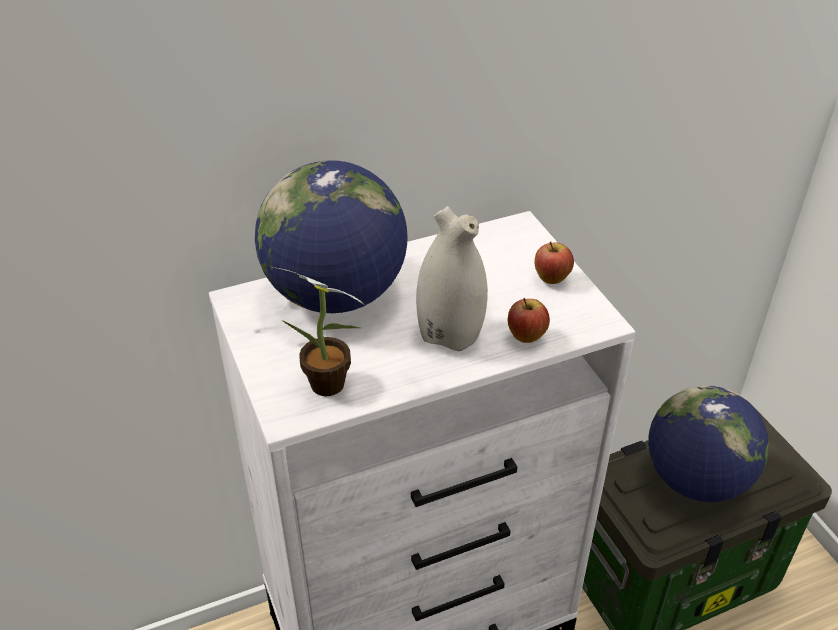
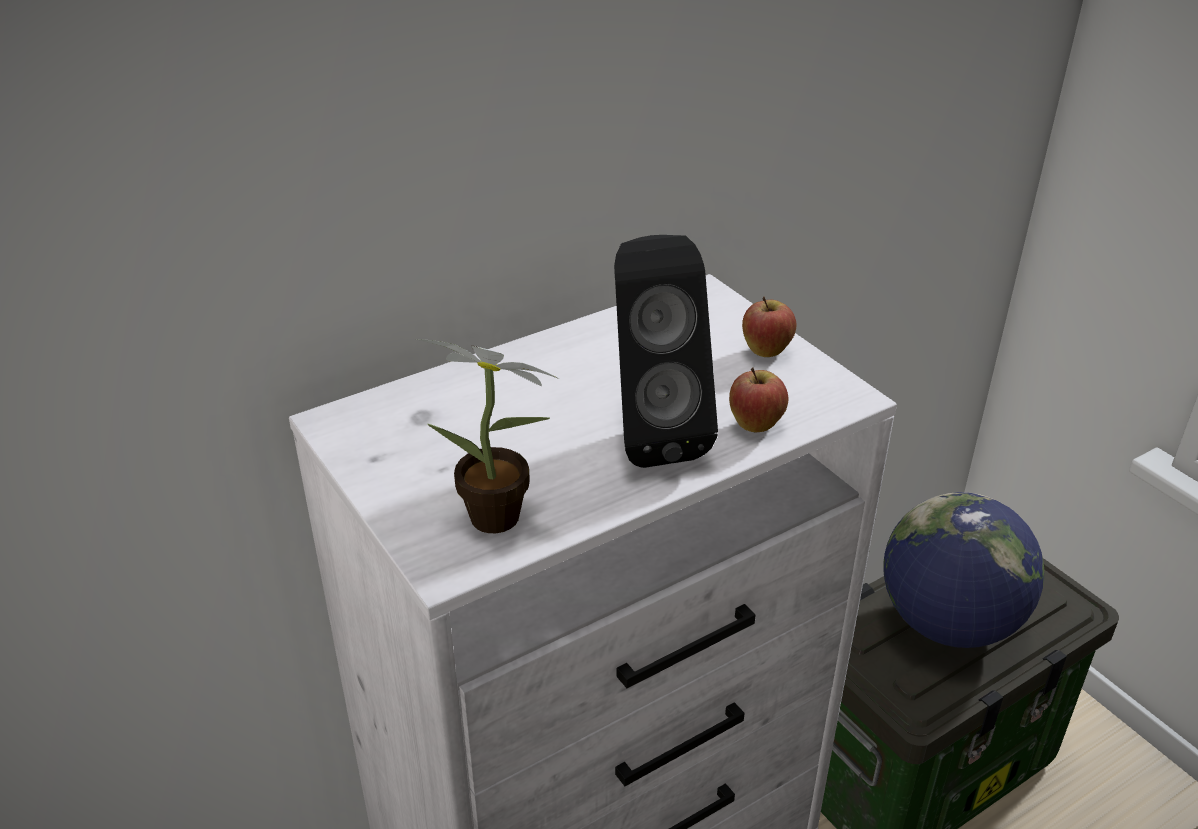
camera: 10 degrees left, 5 degrees down
(336, 295) = (476, 402): globe -> none
(450, 334) = (650, 434): white vase -> black speaker

